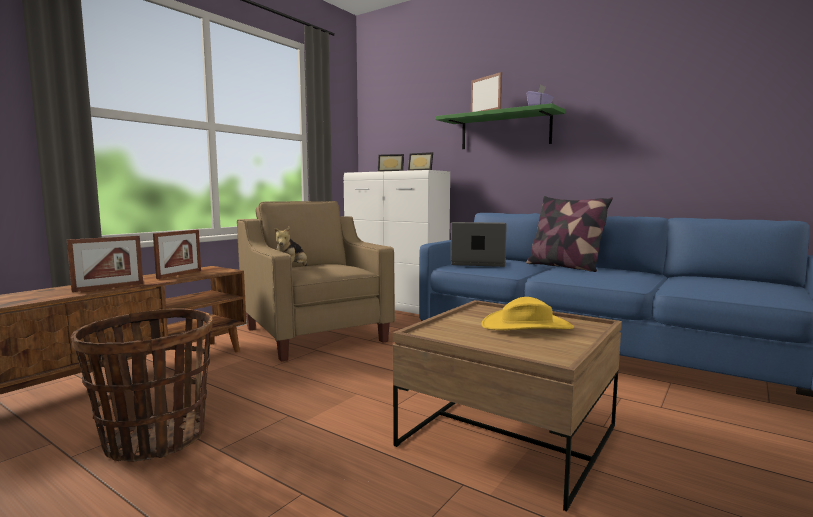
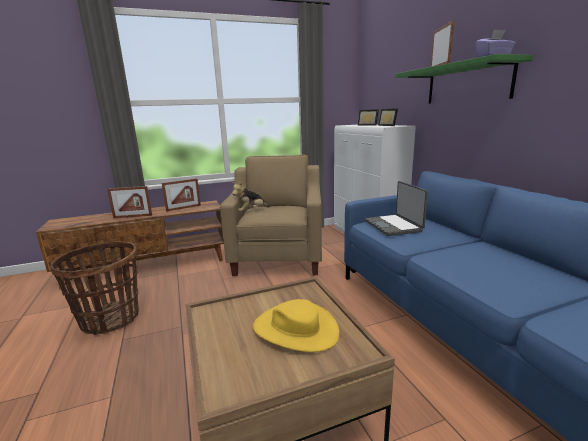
camera: 35 degrees right, 10 degrees up
(478, 263) = (394, 226): laptop -> laptop turned 150 degrees counterclockwise
(564, 267) = (478, 246): pillow -> none

